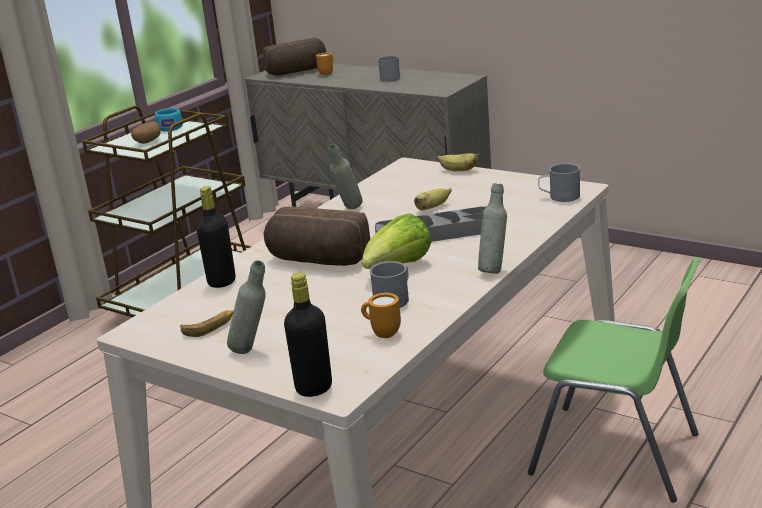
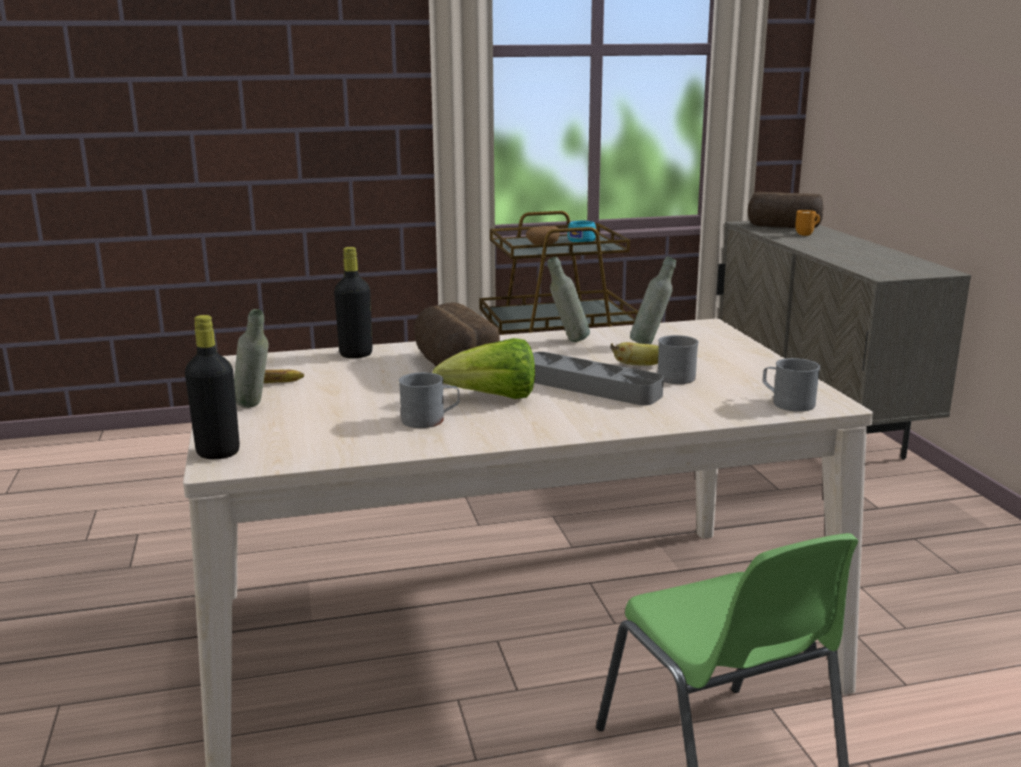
camera: 40 degrees right, 5 degrees down
(382, 333) = (356, 440): orange mug -> none
(389, 77) = (858, 252): grey mug -> grey mug (679, 376)
(457, 170) = (741, 345): banana -> none
(494, 270) = (563, 435): grey bottle -> grey bottle (651, 344)

